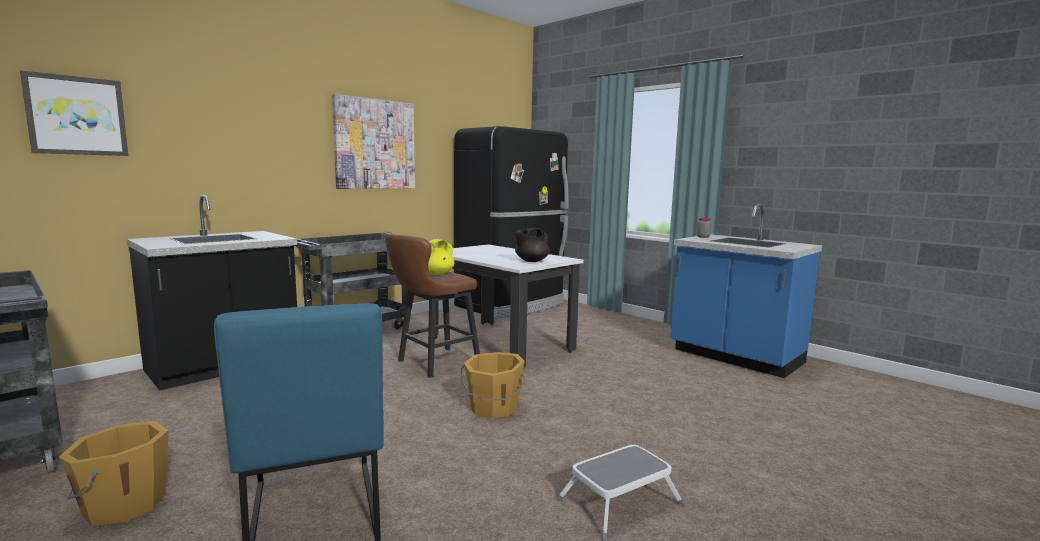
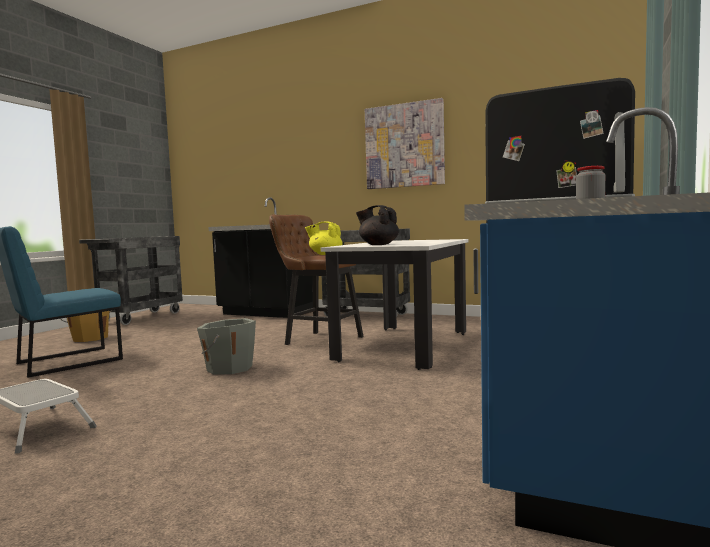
camera: 70 degrees right, 5 degrees down
(77, 116) = (231, 157): picture -> none
(493, 408) = (228, 368): orange bucket -> grey bucket

